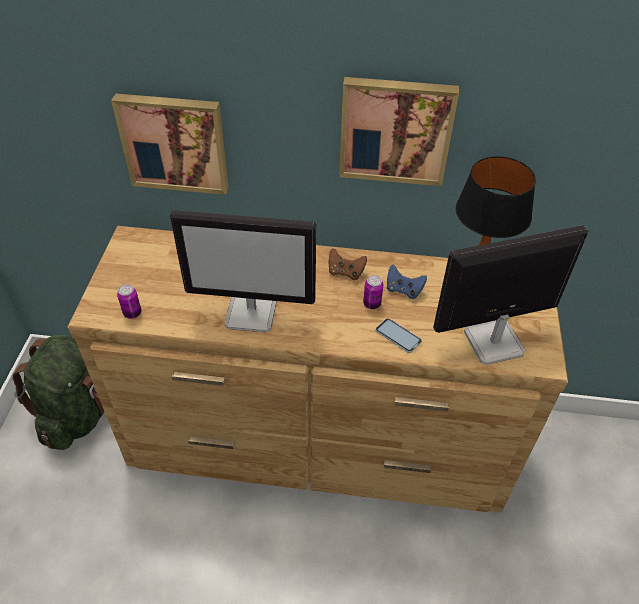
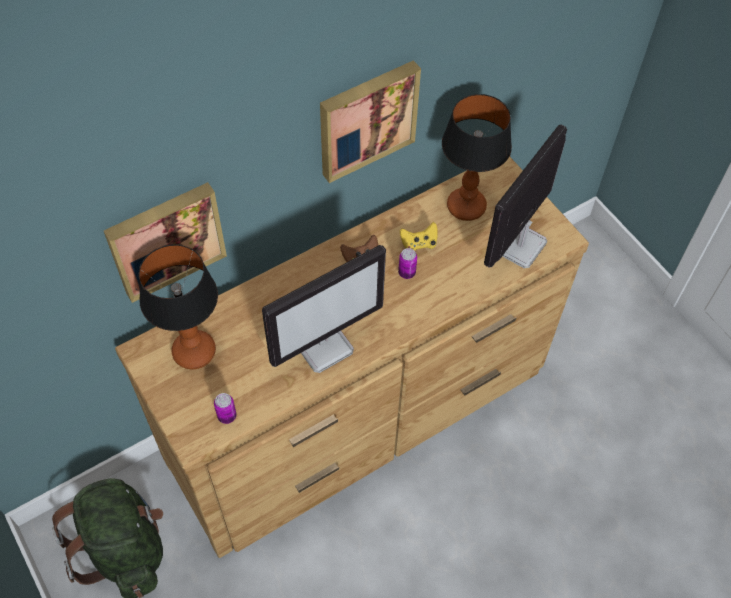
camera: 40 degrees left, 10 degrees up
(160, 258) = (194, 351): none -> table lamp
(398, 336) = (450, 287): phone -> none
(403, 290) = (419, 244): blue game controller -> yellow game controller

